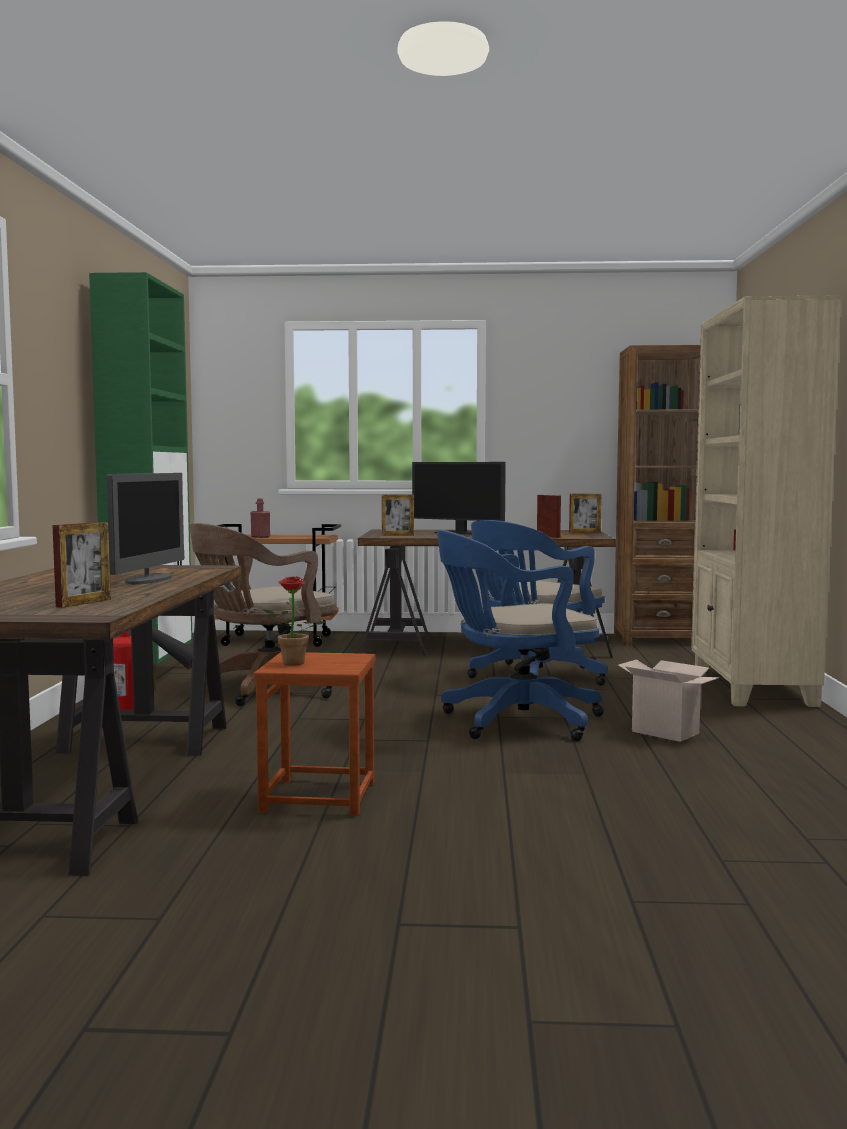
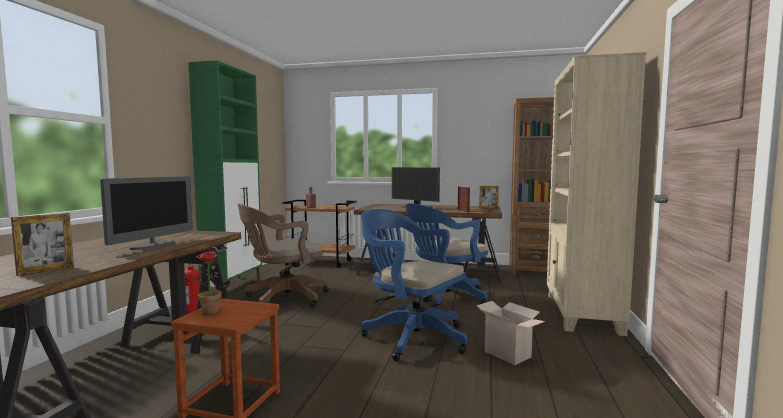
camera: 10 degrees right, 0 degrees up
(397, 535) = (378, 208): picture frame -> none
(514, 722) = (410, 336): blue office chair -> blue office chair turned 45 degrees clockwise

